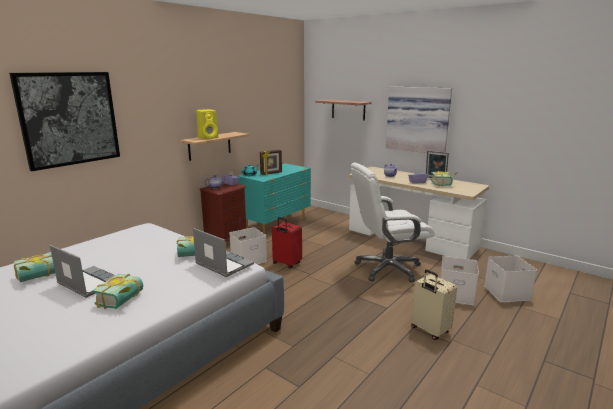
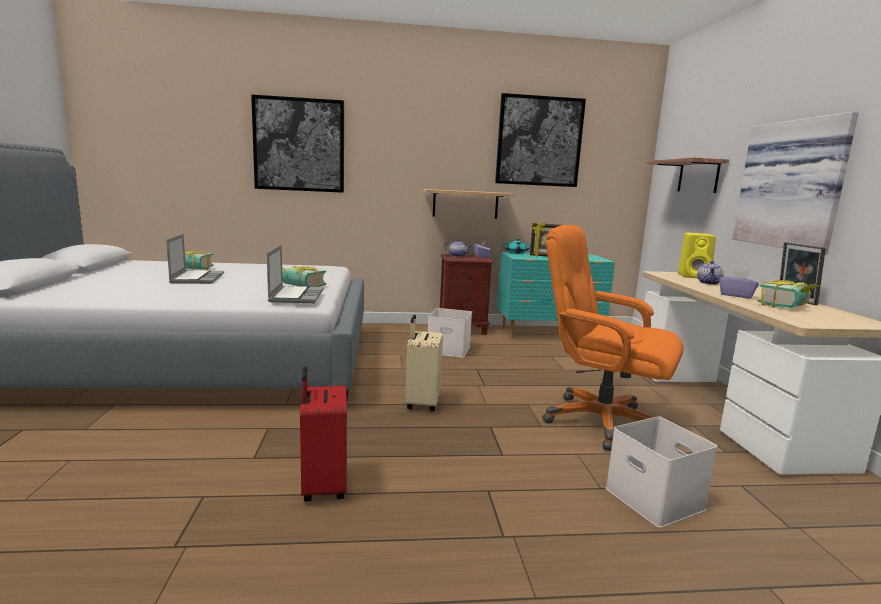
camera: 45 degrees right, 5 degrees down
(124, 300) = (179, 291): book -> none
(208, 137) = (456, 190): yellow speaker -> yellow speaker (694, 276)
(247, 91) = (539, 141): none -> picture
(286, 264) = (478, 367): red suitcase -> red suitcase (322, 487)
(387, 269) = (601, 422): white office chair -> orange office chair
(429, 330) = (504, 507): beige suitcase -> beige suitcase (421, 403)
(505, 292) = (780, 551): white storage box -> none

